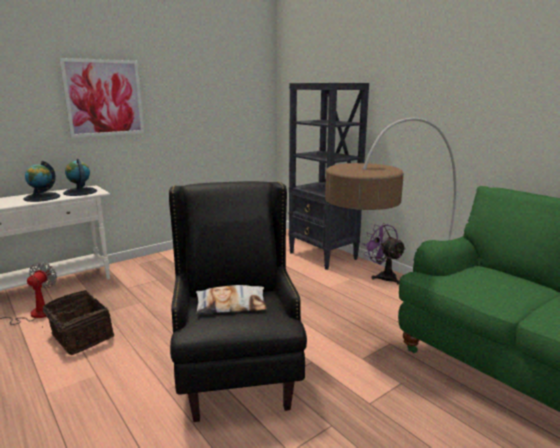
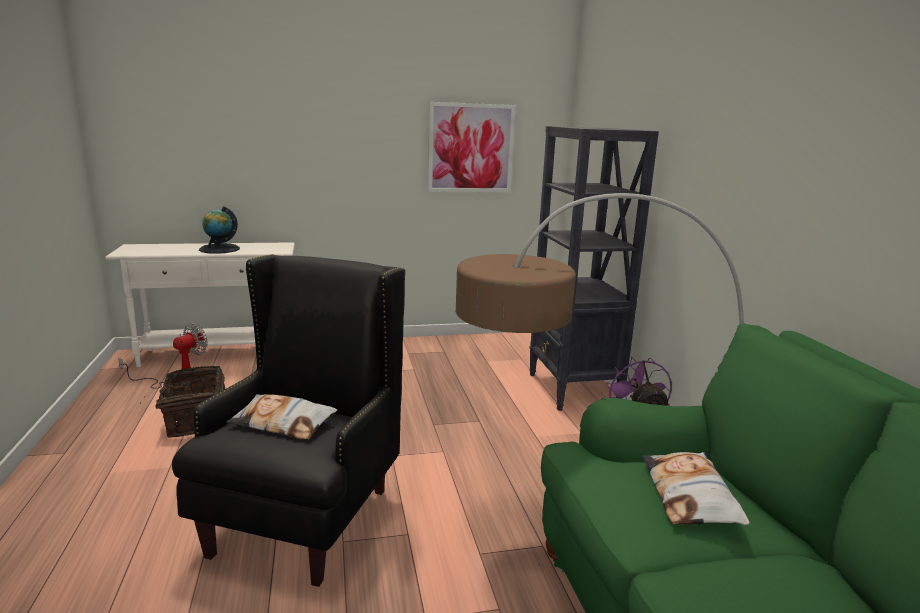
camera: 25 degrees right, 0 degrees up
(80, 192) = (264, 248): globe -> none
(104, 98) = (313, 135): picture -> picture (471, 148)
(502, 280) = (690, 496): none -> pillow

